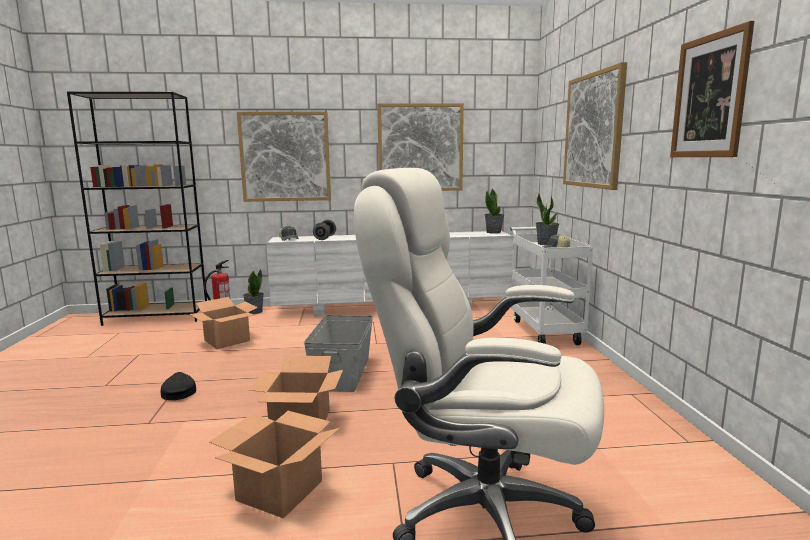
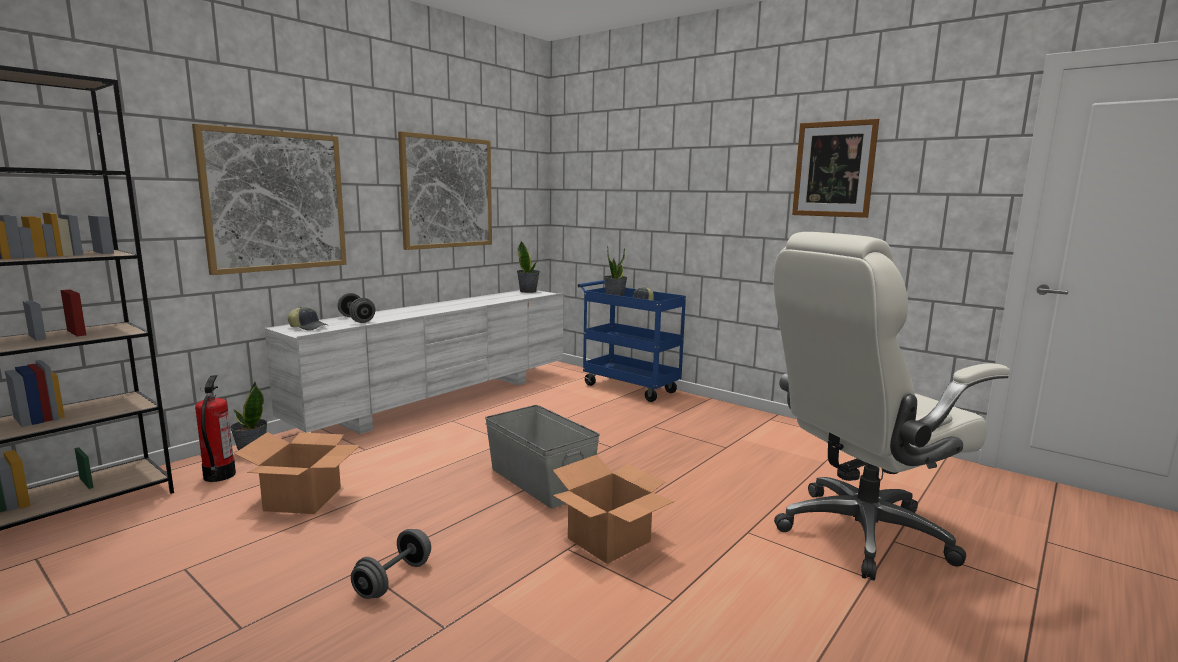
camera: 45 degrees left, 0 degrees up
(178, 392) = (393, 580): black cap -> grey dumbbell
(279, 491) = (727, 599): cardboard box -> none
(544, 332) = (628, 388): white cart -> blue cart
(593, 130) = (669, 184): picture -> none

